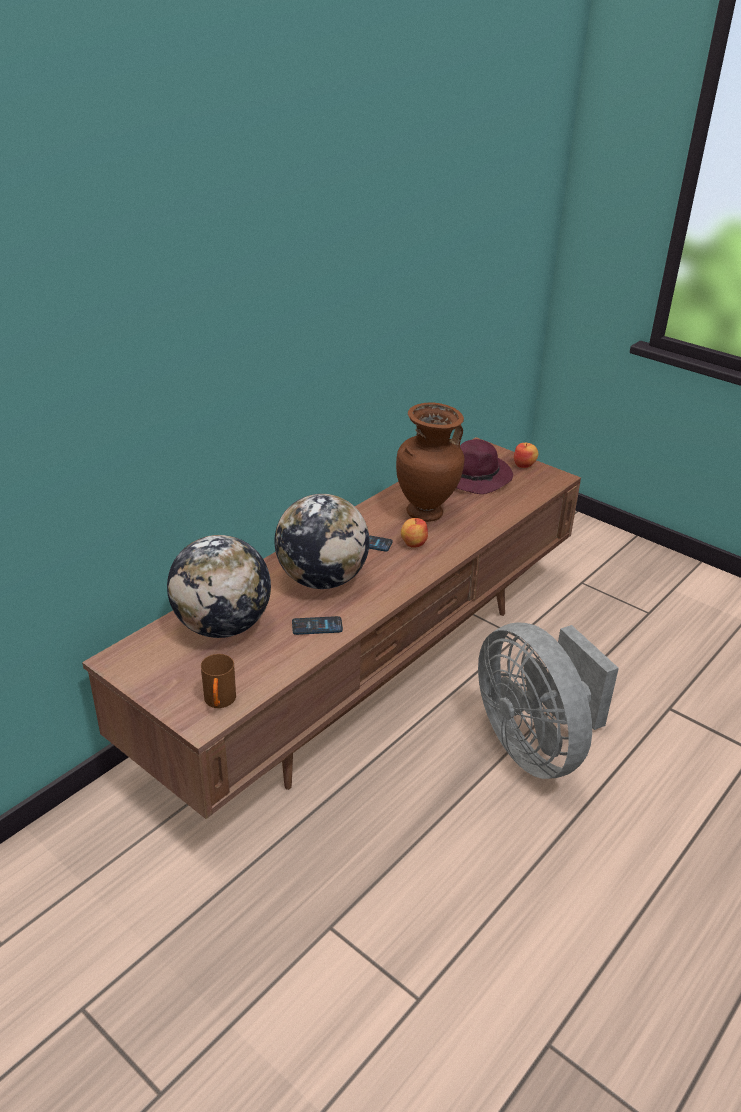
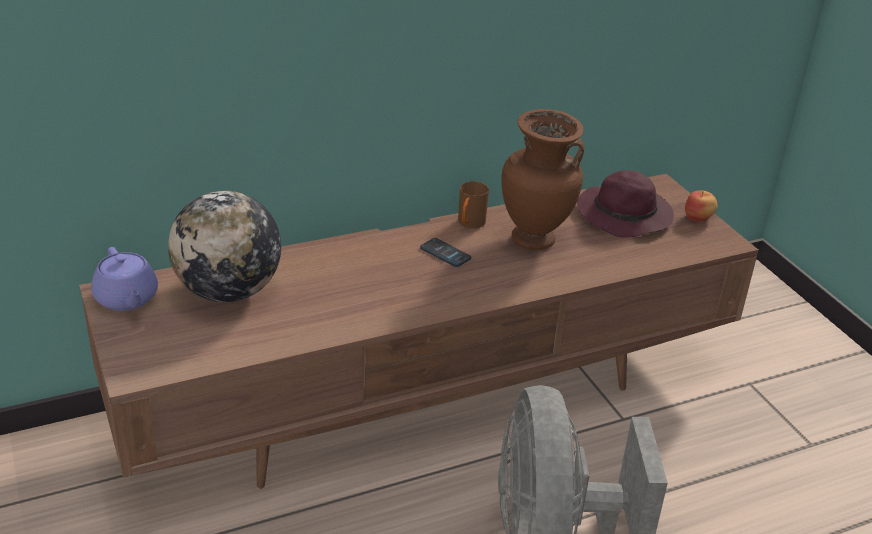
camera: 25 degrees right, 0 degrees up
(138, 660) = (127, 299): none -> purple teapot
(219, 702) = (164, 362): brown mug -> brown mug (469, 224)
(317, 626) = (318, 320): phone -> none
(322, 580) = (364, 276): globe -> none
(413, 543) = (493, 267): apple -> none

